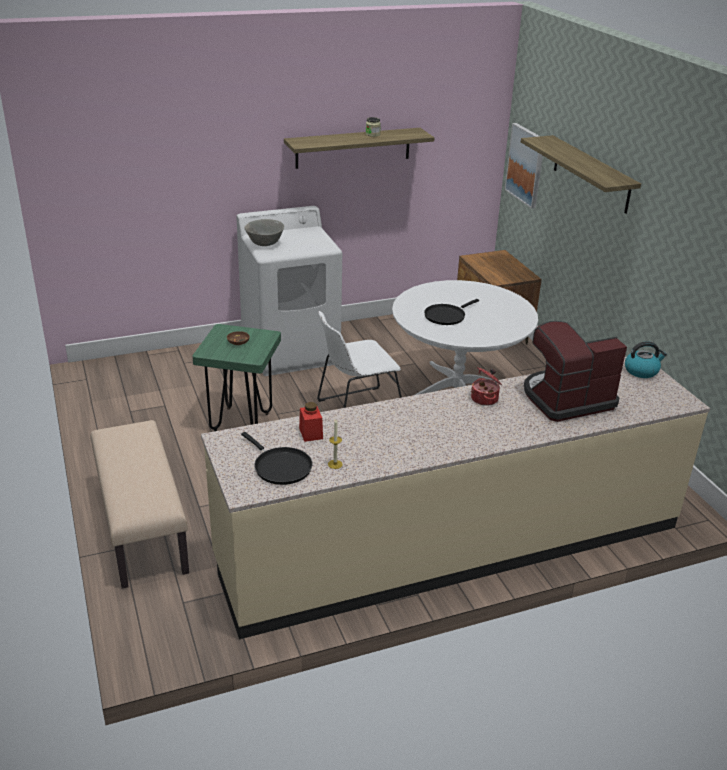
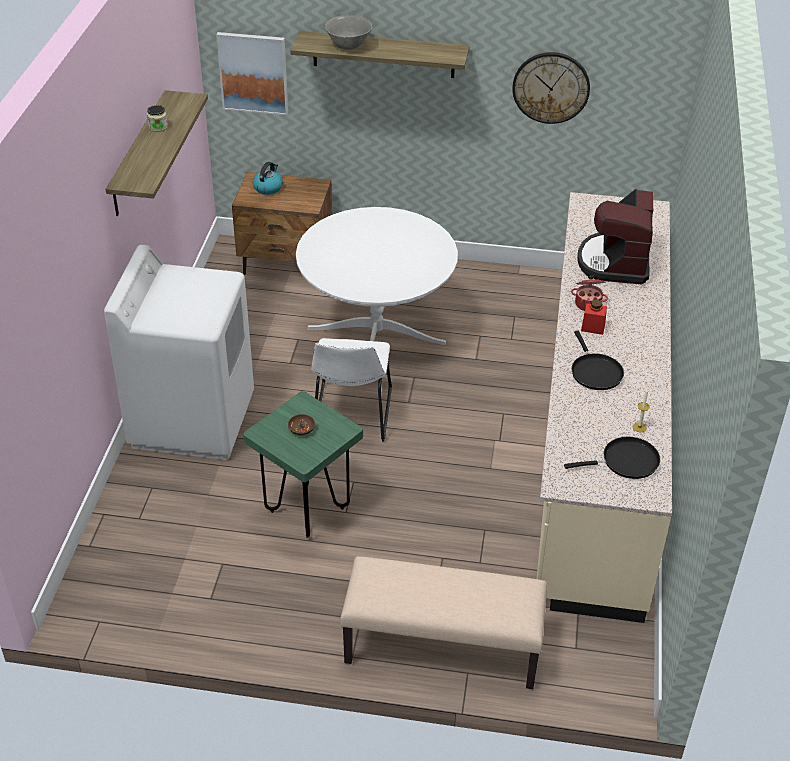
camera: 60 degrees left, 10 degrees up
(265, 244) = (176, 320): grey bowl -> grey bowl (348, 46)
(311, 433) = (582, 425): red jar -> red jar (593, 327)
(446, 316) = (378, 267): black frying pan -> black frying pan (595, 372)
(641, 371) = (597, 205): kettle -> kettle (268, 187)
(686, 251) = (551, 87): none -> wall clock

